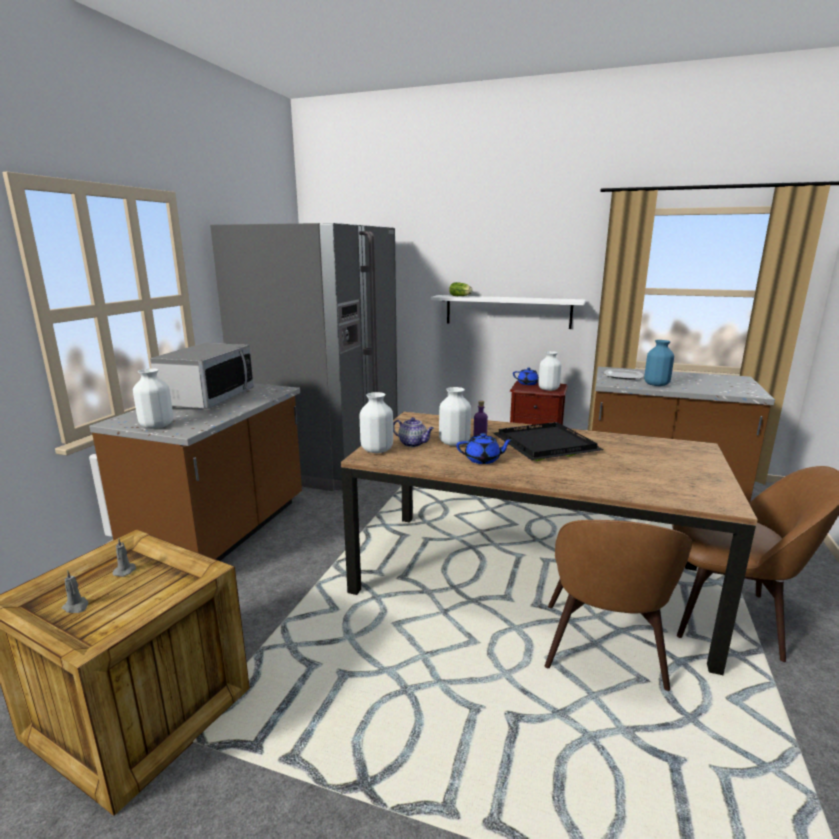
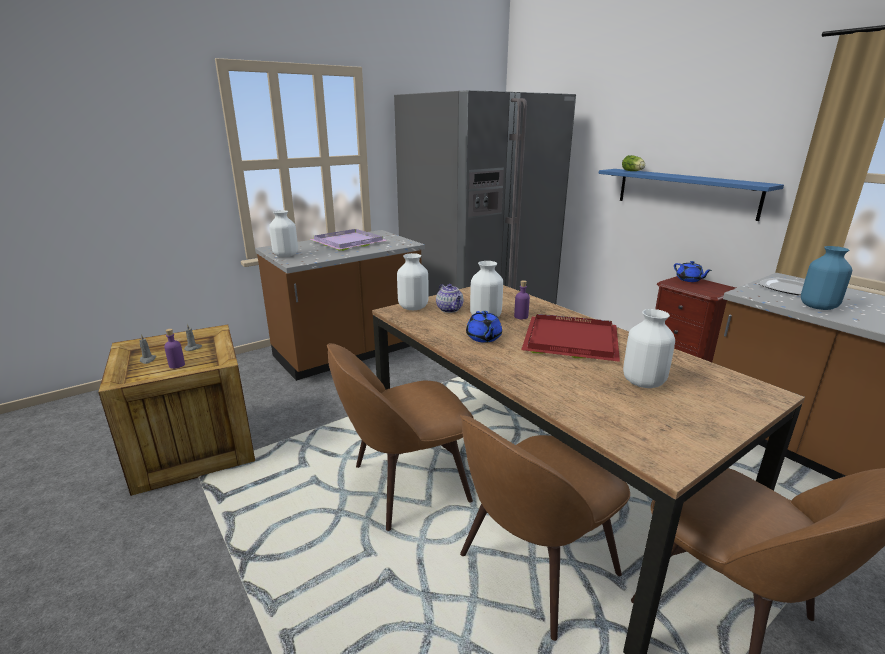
camera: 35 degrees right, 5 degrees up
(137, 597) = (177, 365): none -> purple bottle
(208, 398) = (348, 242): microwave -> purple tray
(436, 636) = (405, 485): none -> brown chair
(483, 459) = (483, 338): blue teapot -> blue teapot turned 45 degrees clockwise
(507, 311) = (685, 192): white shelf -> blue shelf
(545, 445) = (569, 341): black tray -> red tray
(548, 389) = (704, 290): white vase -> white vase (644, 382)

